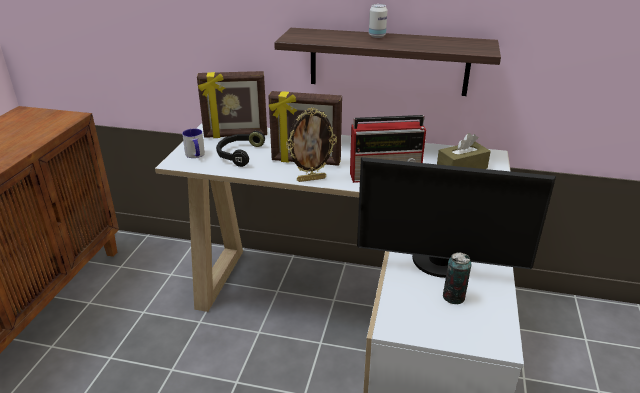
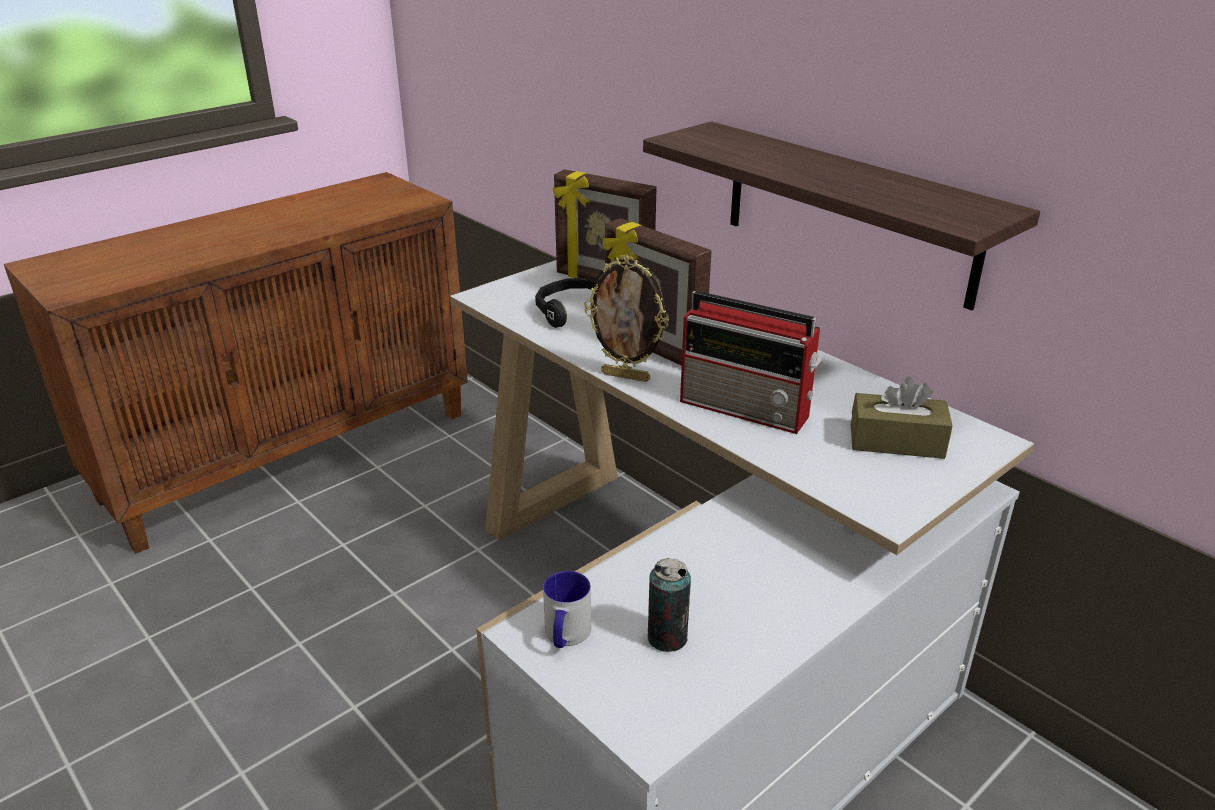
camera: 35 degrees right, 0 degrees up
(196, 155) = (517, 294): mug -> mug (565, 636)
(377, 36) = (819, 160): can -> none
(440, 263) = (711, 582): monitor -> none

